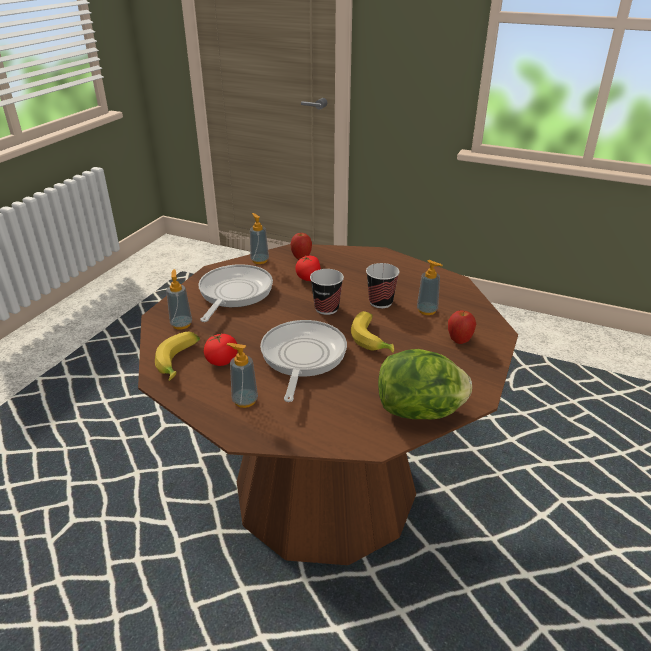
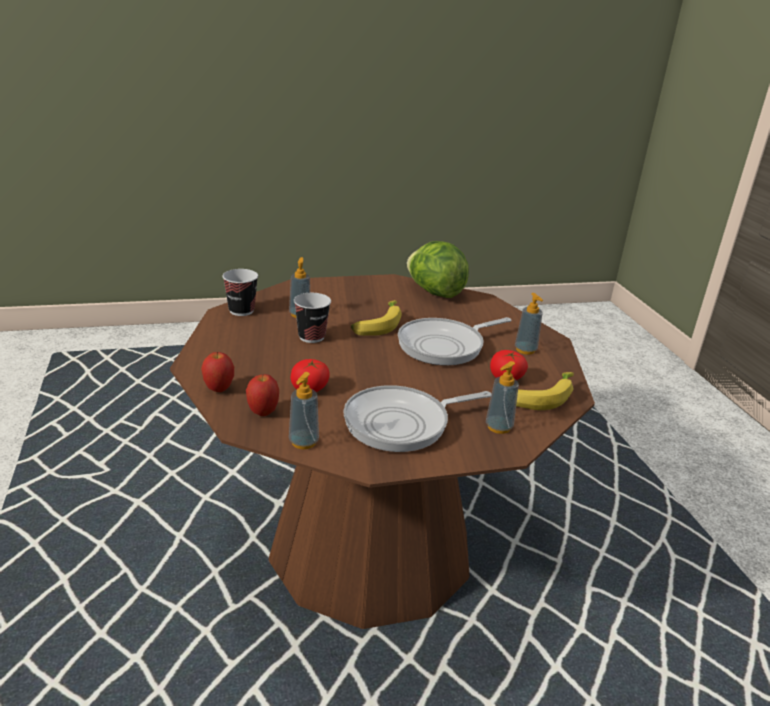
camera: 130 degrees left, 5 degrees down
(326, 308) = (358, 359): cup -> cup (241, 311)
(459, 341) = (332, 295): apple -> apple (219, 389)

